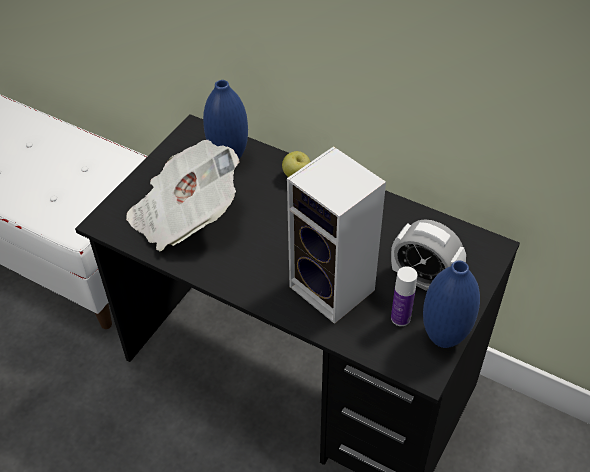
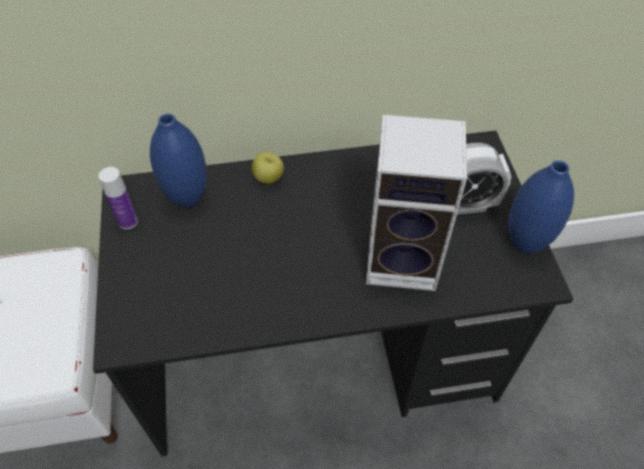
camera: 40 degrees left, 5 degrees up
(184, 215) = (200, 280): newspaper -> none
(400, 318) = (479, 249): bottle -> bottle (128, 221)

